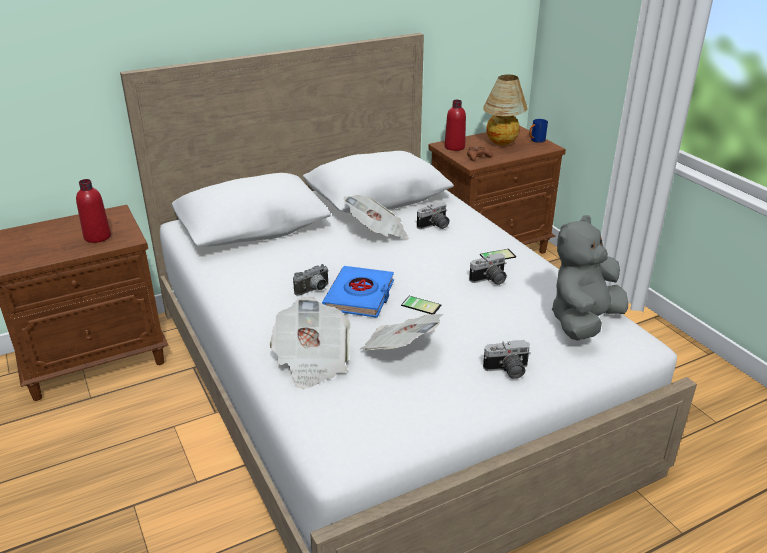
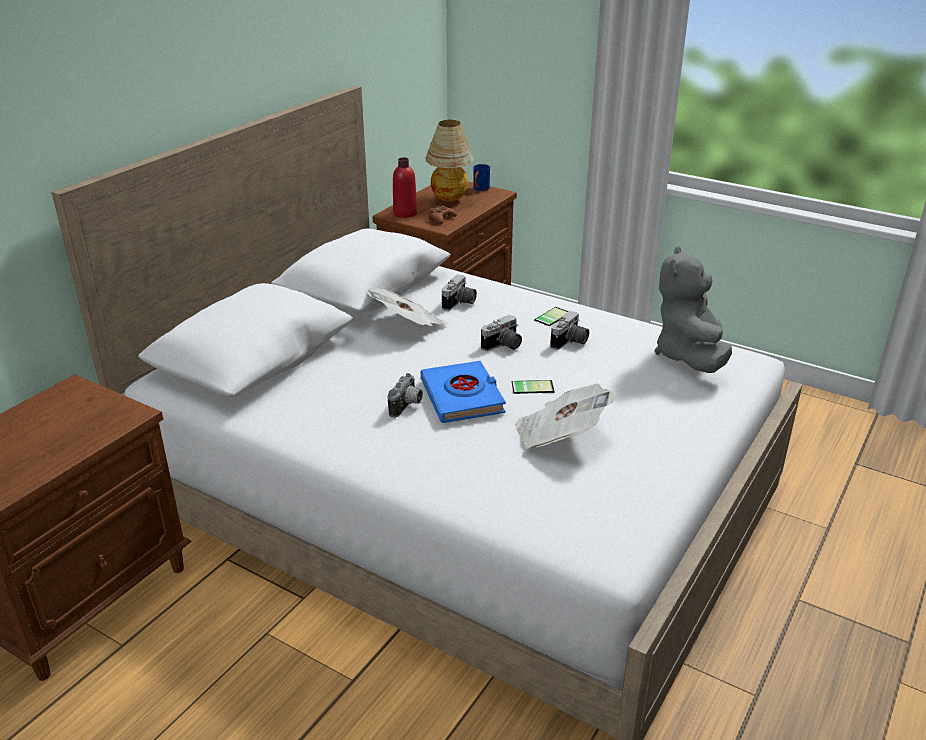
camera: 30 degrees left, 0 degrees up
(97, 237) = (84, 424): red bottle -> none
(312, 361) = (486, 478): newspaper -> none
(507, 371) = (674, 422): camera -> camera (503, 346)

